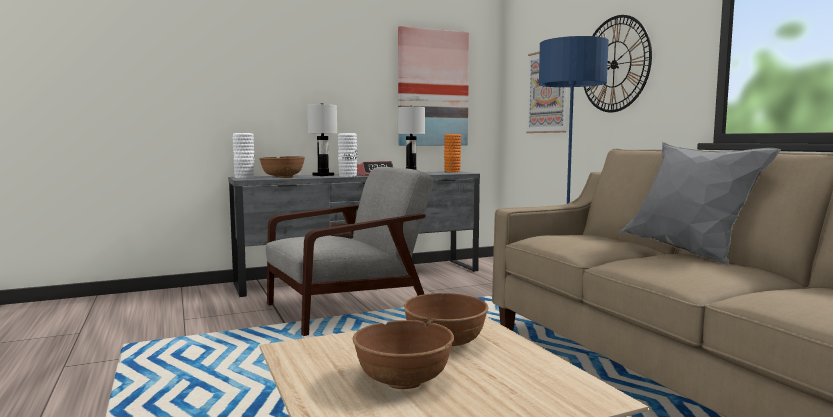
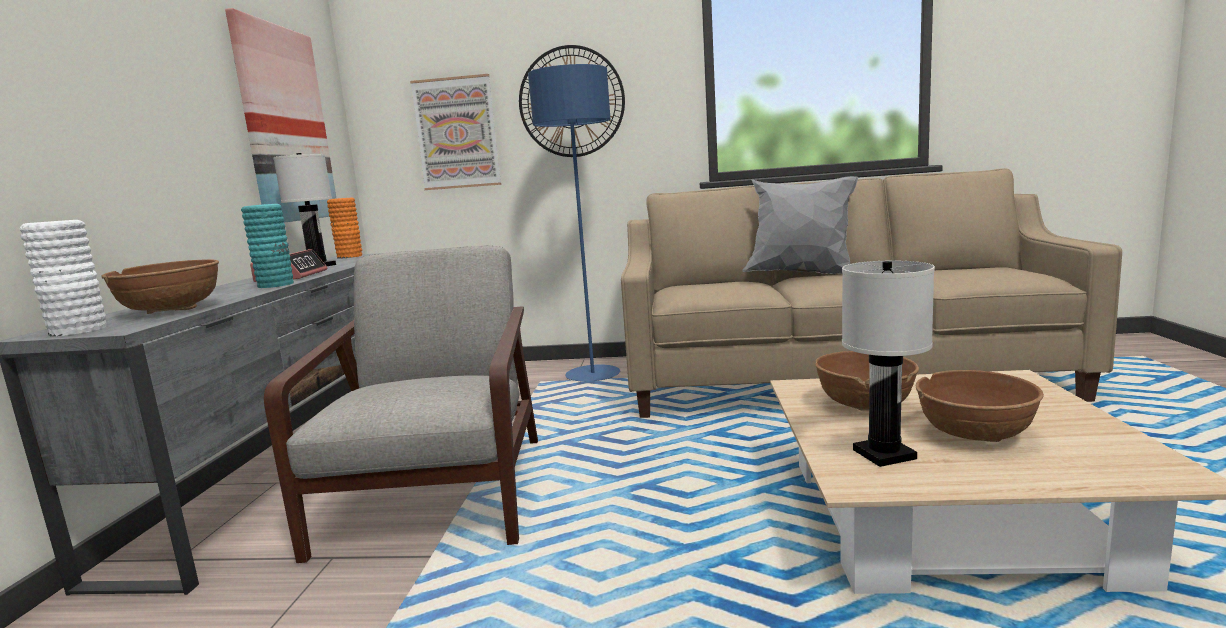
camera: 60 degrees left, 5 degrees up
(323, 175) = (212, 294): white table lamp -> white table lamp (884, 455)
(347, 176) = (275, 285): white vase -> turquoise vase

